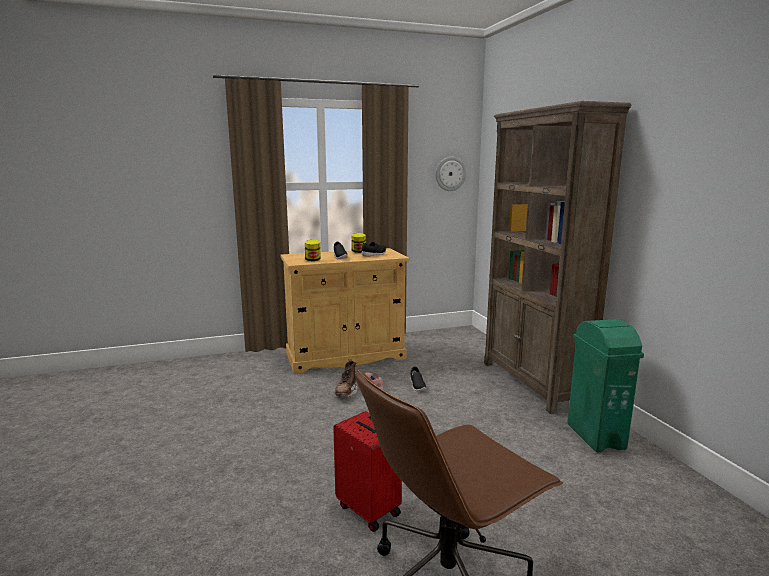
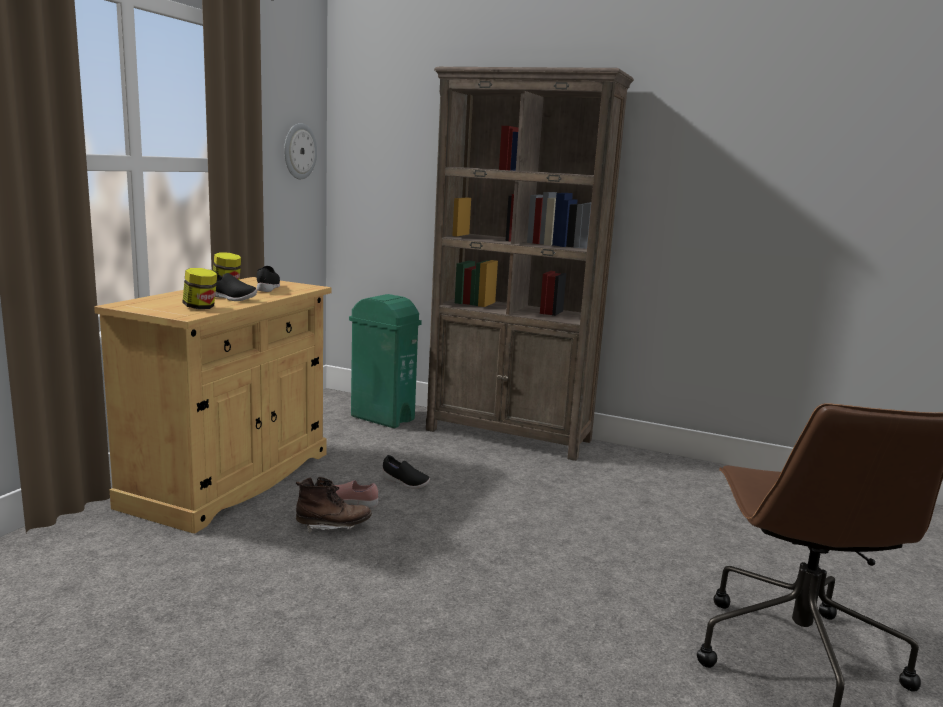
camera: 50 degrees left, 0 degrees up
(346, 393) = (333, 527): brown boot -> brown boot turned 60 degrees counterclockwise
(370, 509) = (618, 636): red suitcase -> none
(595, 436) = (639, 466): green trash can -> green trash can (382, 418)

